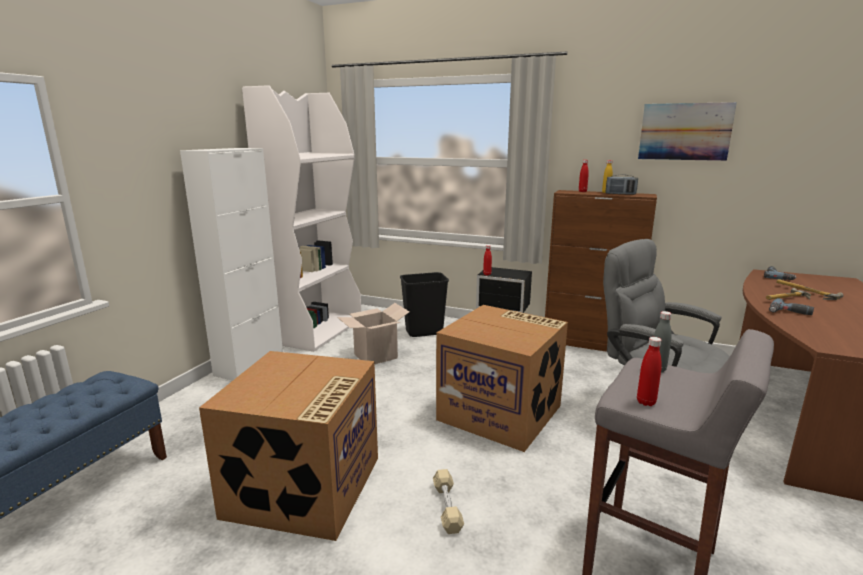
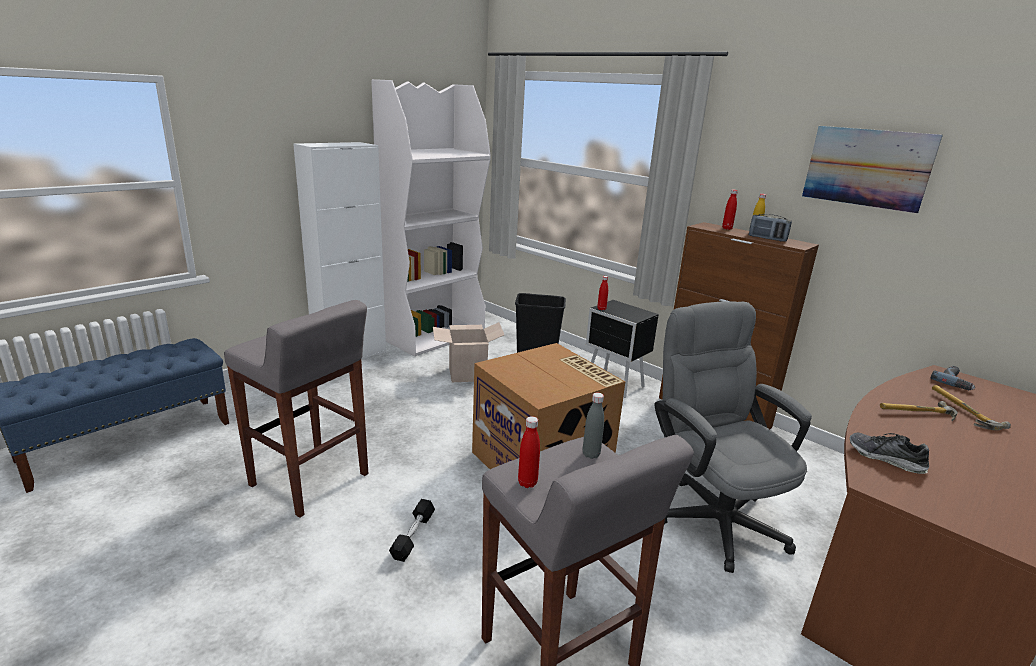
camera: 20 degrees right, 5 degrees up
(305, 488) = (310, 481): cardboard box -> grey stool
(447, 507) = (413, 536): beige dumbbell -> black dumbbell
(789, 313) = (890, 431): power drill -> none
(811, 329) = (885, 458): none -> shoe

